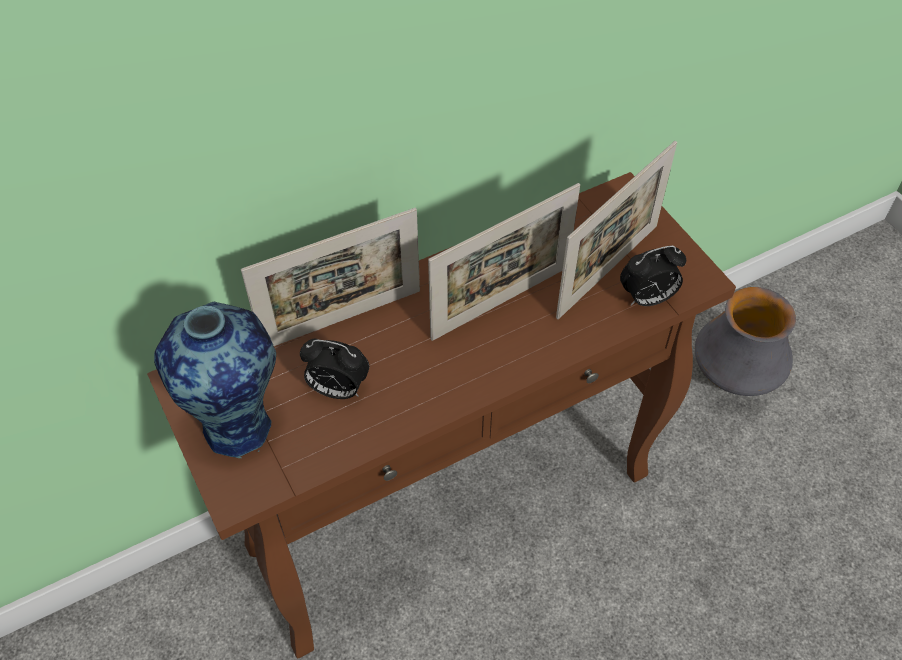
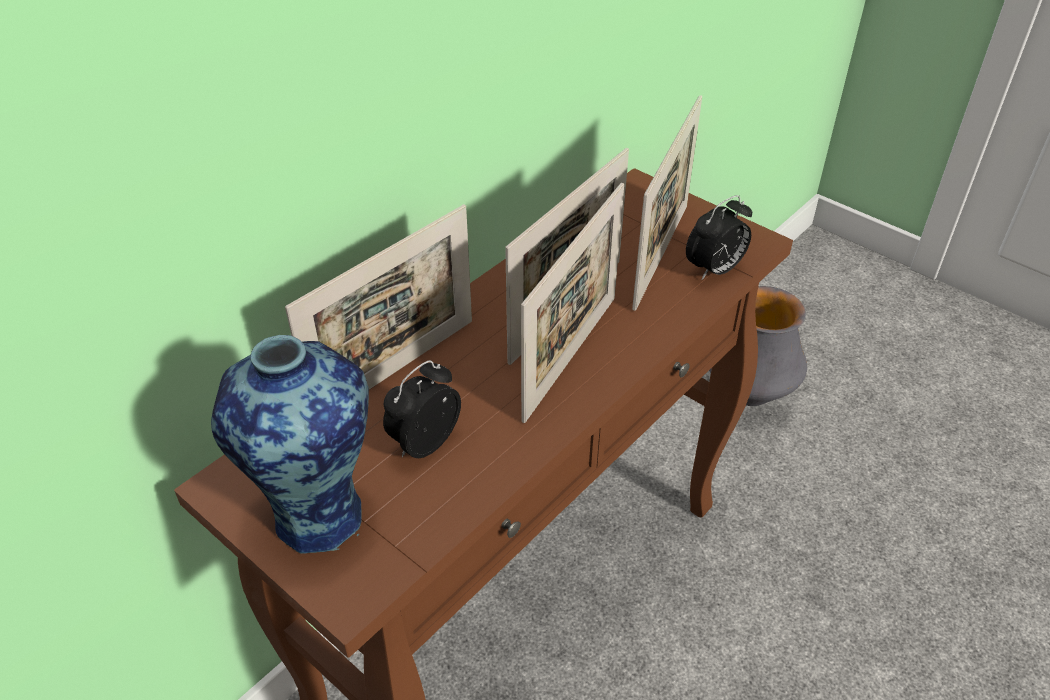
camera: 20 degrees left, 10 degrees down
(337, 389) = (424, 442): alarm clock -> alarm clock turned 135 degrees clockwise
(484, 347) = (571, 356): none -> picture frame

